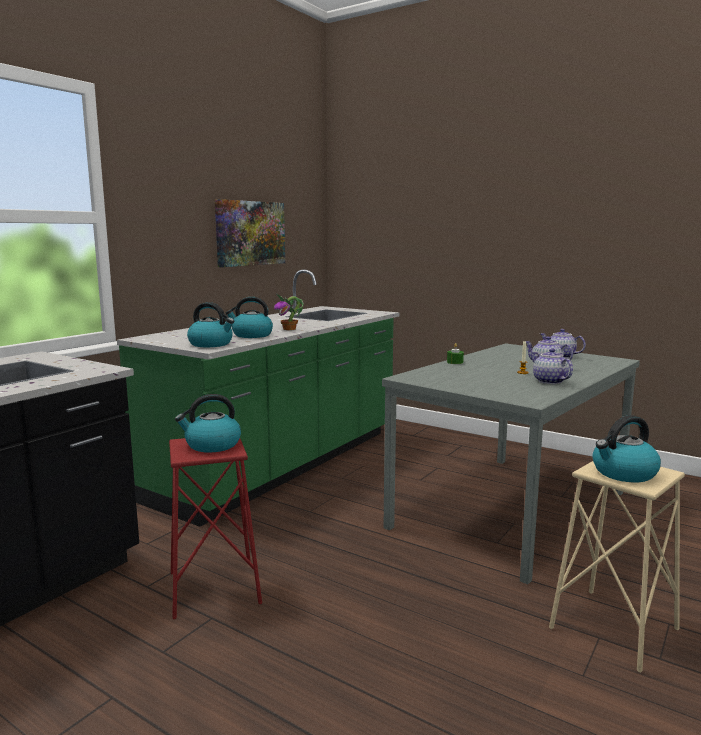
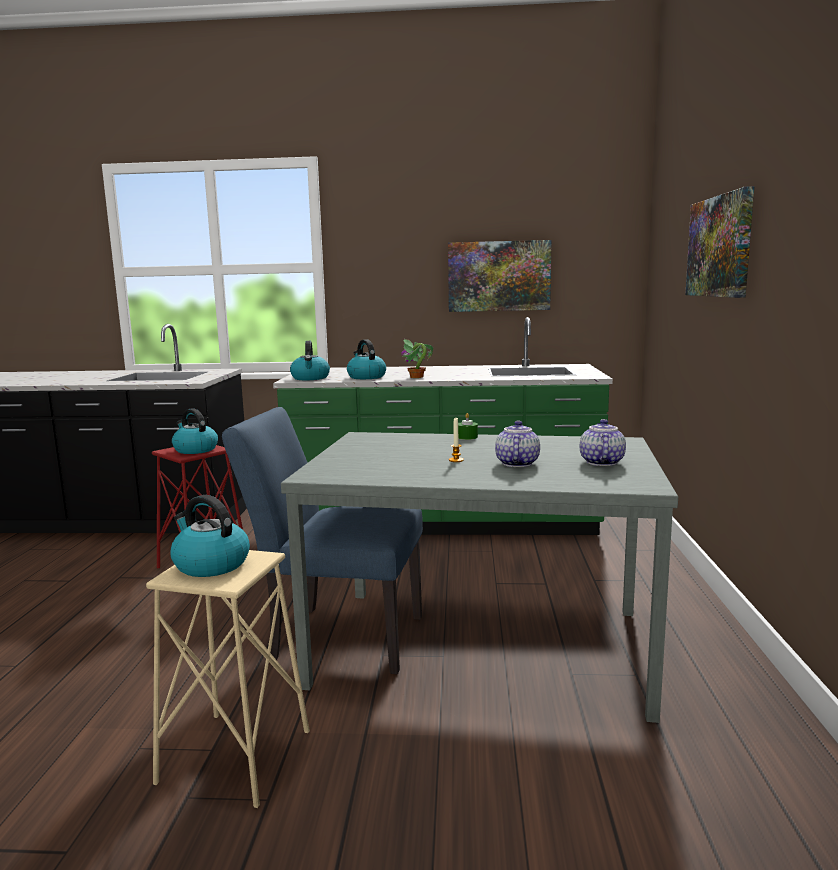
camera: 60 degrees right, 0 degrees up
(453, 552) = (336, 637): none -> blue chair
(474, 219) = (720, 247): none -> picture
(549, 381) = (423, 472): teapot -> none

